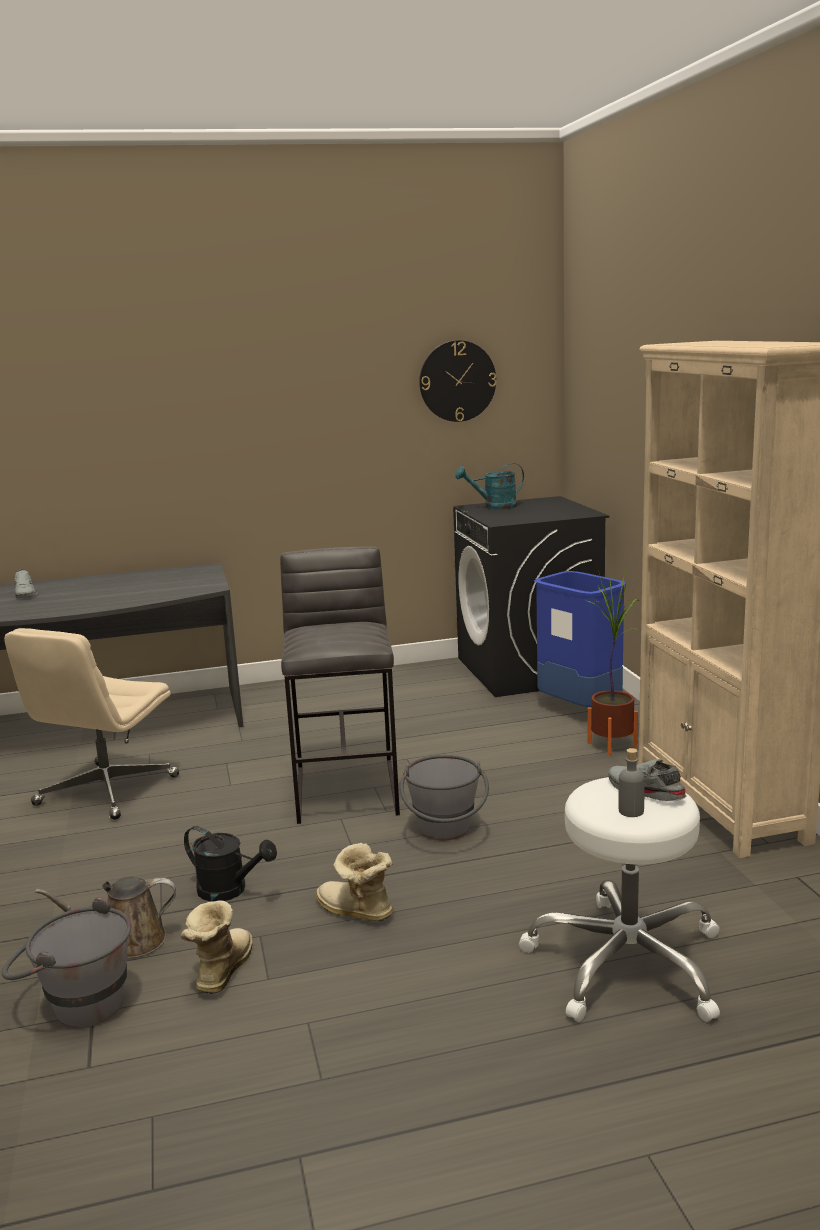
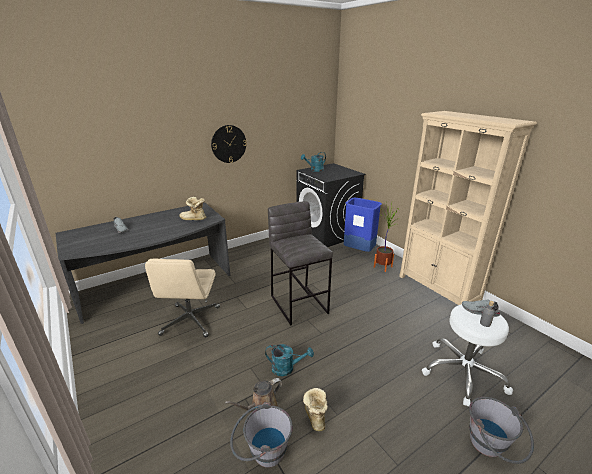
camera: 20 degrees left, 10 degrees up
(230, 890) = (287, 368): black watering can -> turquoise watering can
(355, 912) = (347, 369): boot -> boot (193, 219)
(445, 833) = (353, 320): grey bucket -> grey bucket (491, 448)
(457, 381) = (299, 116): wall clock -> wall clock (228, 144)

